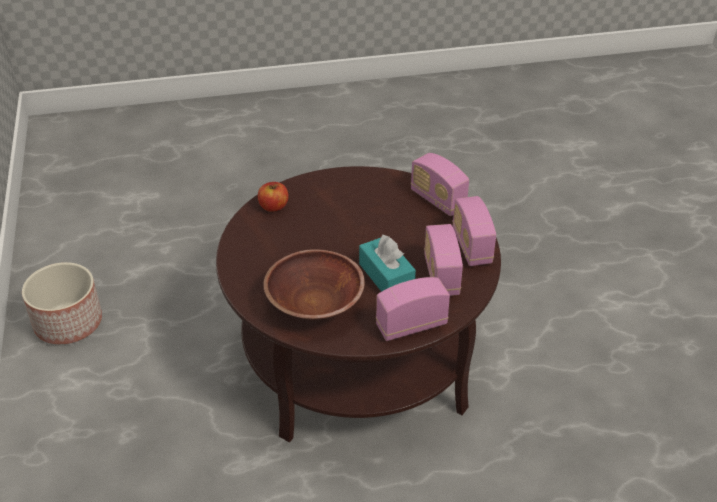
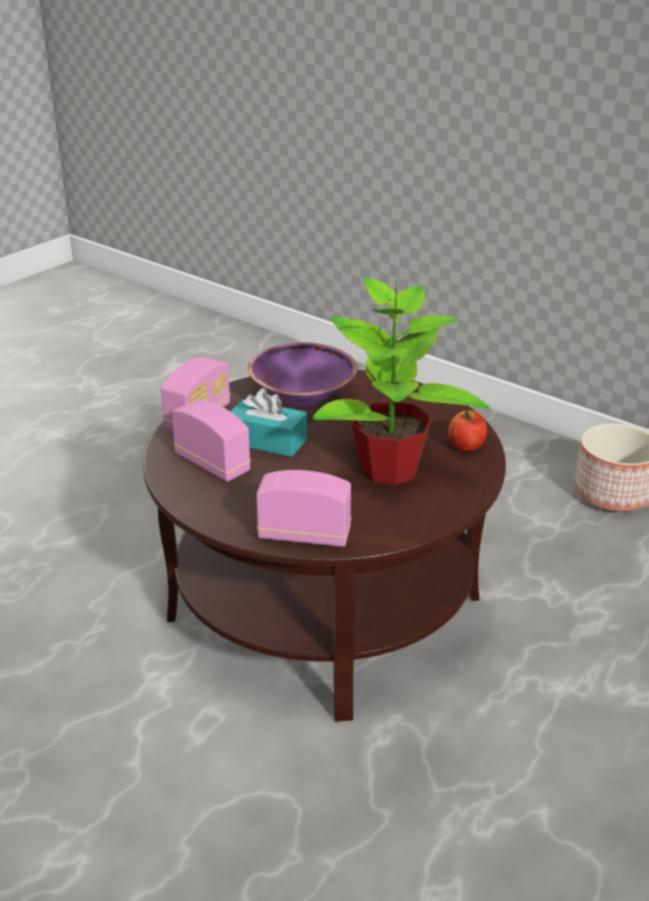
camera: 140 degrees right, 10 degrees down
(315, 304) = (302, 396): brown bowl -> purple bowl
(341, 214) = (390, 470): none -> potted plant
(471, 246) = (208, 504): radio -> none

